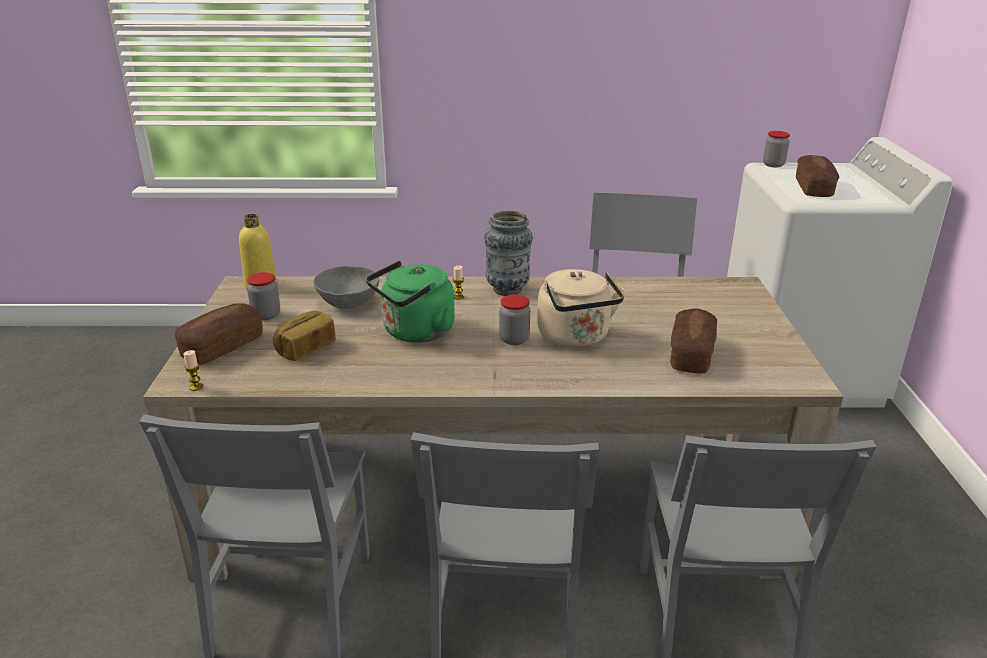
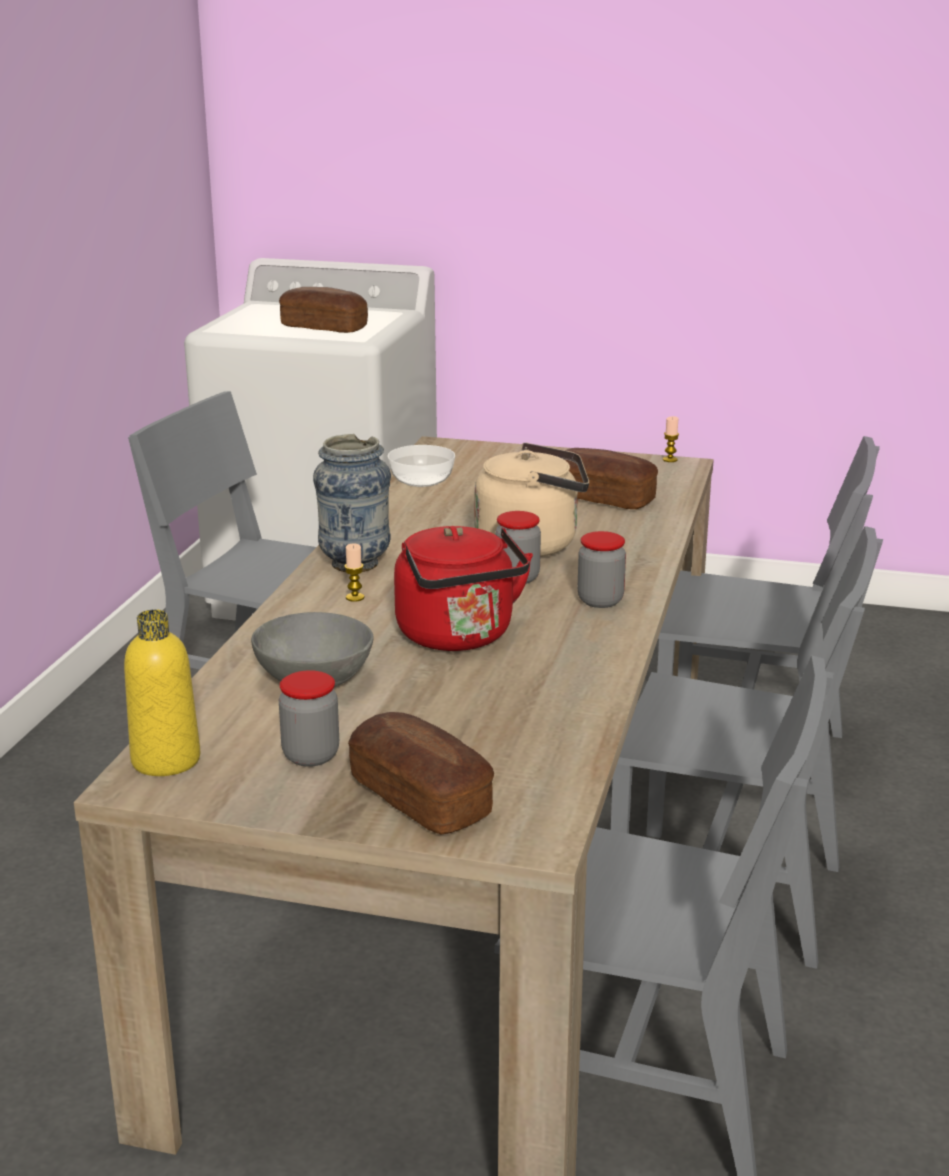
camera: 75 degrees left, 5 degrees down
(196, 387) = (561, 820): candle -> candle (670, 460)
(305, 348) = (466, 723): bread -> none
(415, 332) = (459, 637): green kettle -> red kettle
(666, 288) = (422, 480): none -> bowl
(773, 165) = (216, 326): jar -> jar (600, 601)

